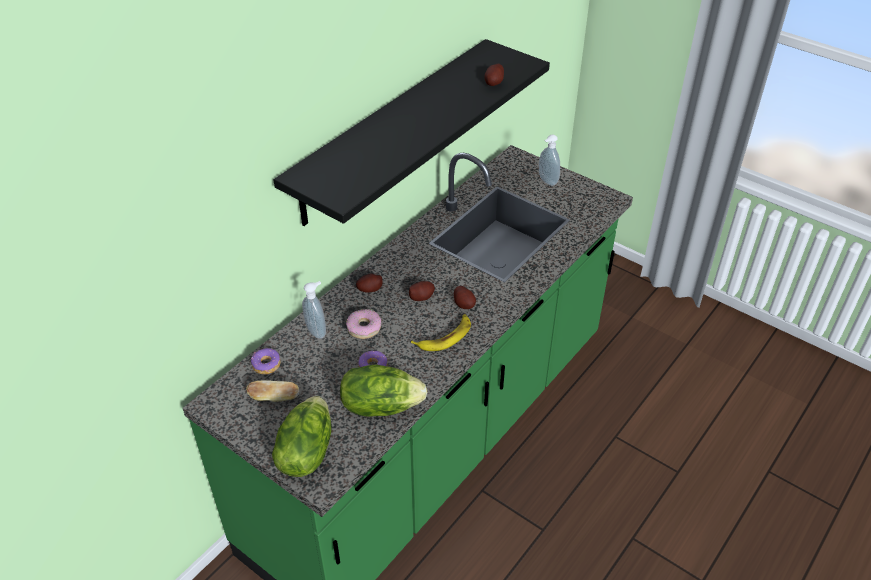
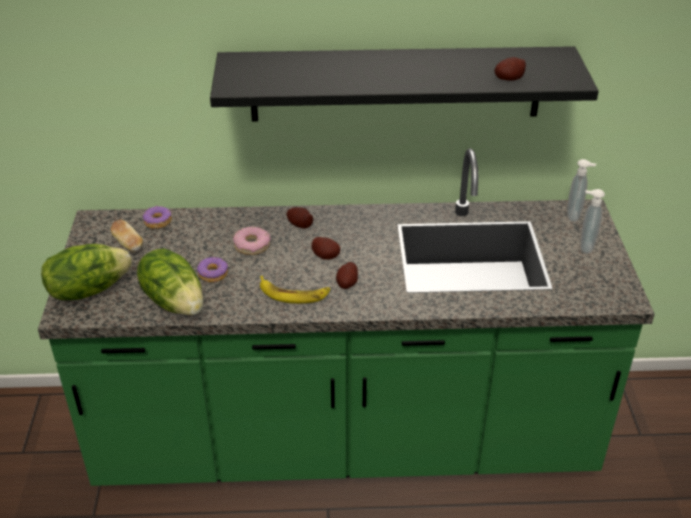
camera: 50 degrees right, 5 degrees down
(317, 331) = (221, 225): soap dispenser -> soap dispenser (575, 216)

